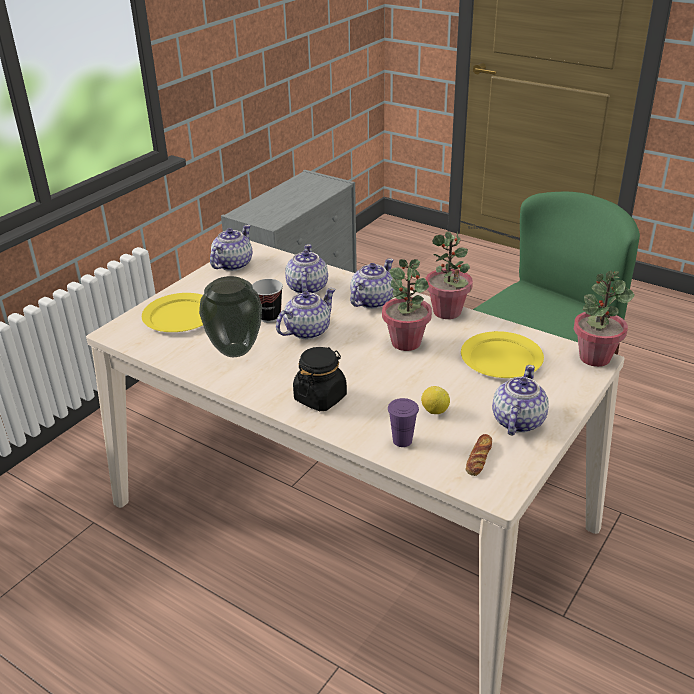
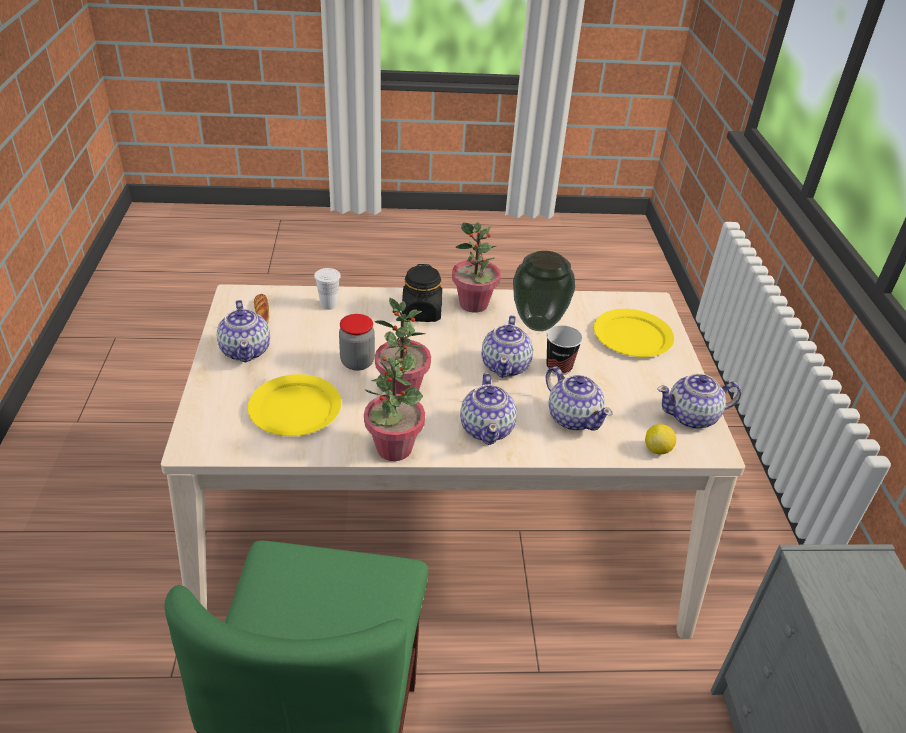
camera: 140 degrees right, 5 degrees up
(232, 264) = (692, 417): teapot -> teapot turned 90 degrees clockwise
(402, 440) = (328, 305): purple cup -> white cup
(423, 375) = (357, 362): none -> jar
(434, 411) = (321, 335): lemon -> lemon (657, 449)
(594, 357) = (195, 449): potted plant -> potted plant (474, 304)

